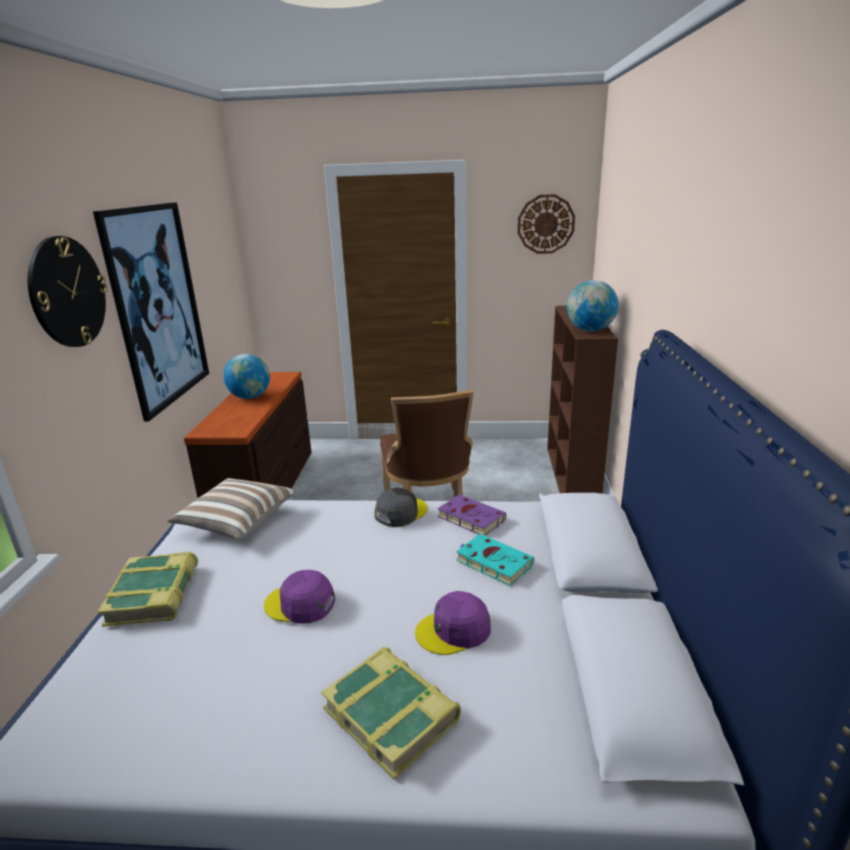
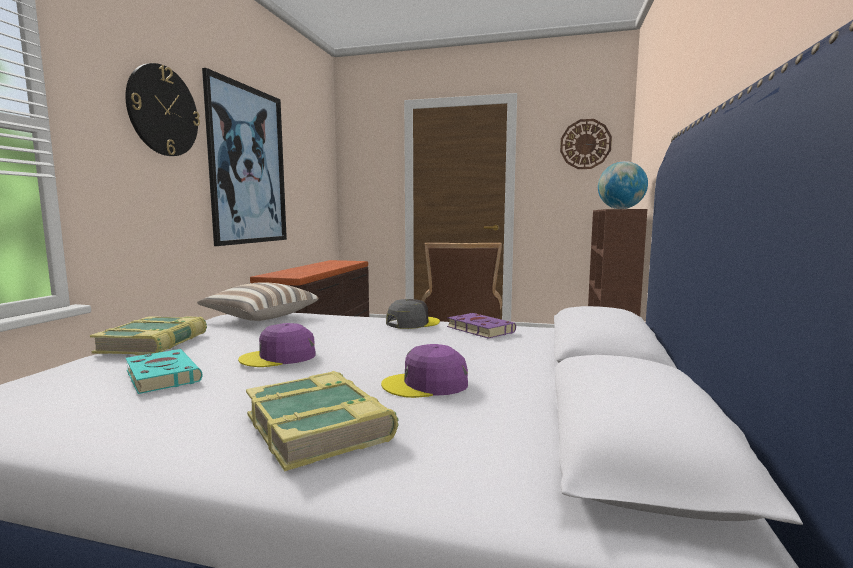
camera: 10 degrees right, 15 degrees down
(250, 397) = (318, 266): globe -> none
(300, 604) = (279, 357): purple cap -> purple cap turned 45 degrees counterclockwise
(492, 562) = (490, 351): turquoise book -> turquoise book (161, 375)

